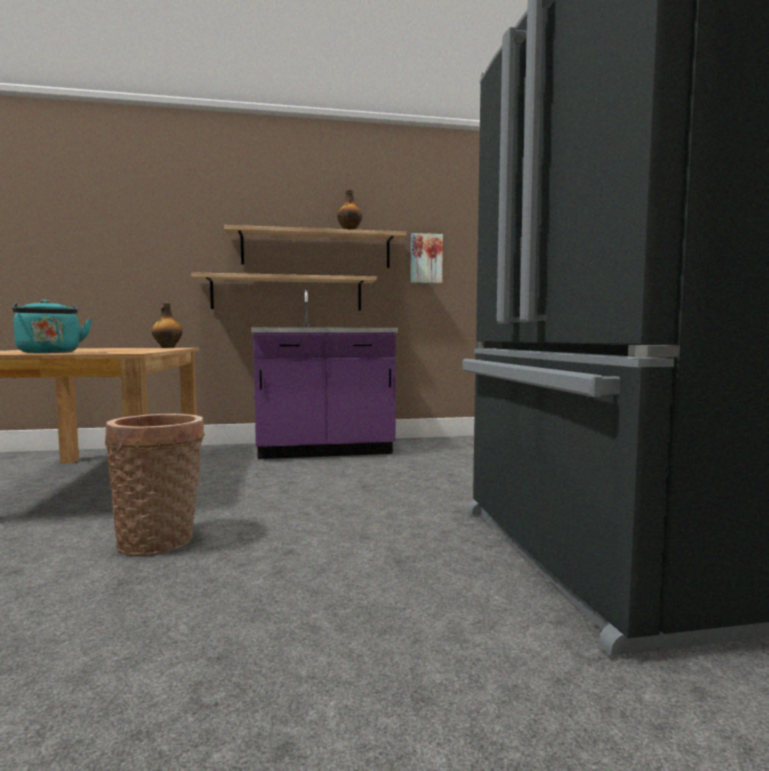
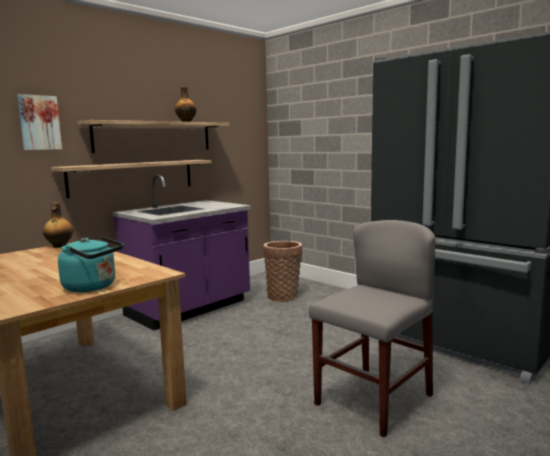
camera: 35 degrees left, 5 degrees up
(161, 541) = (240, 415): basket -> basket (283, 296)
(315, 578) = (373, 399): none -> grey chair
(426, 258) = (231, 140): picture -> picture (39, 123)

